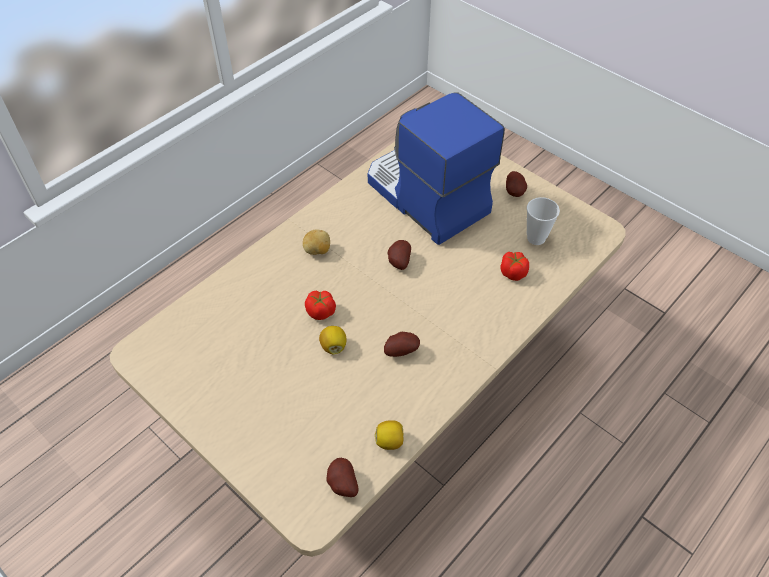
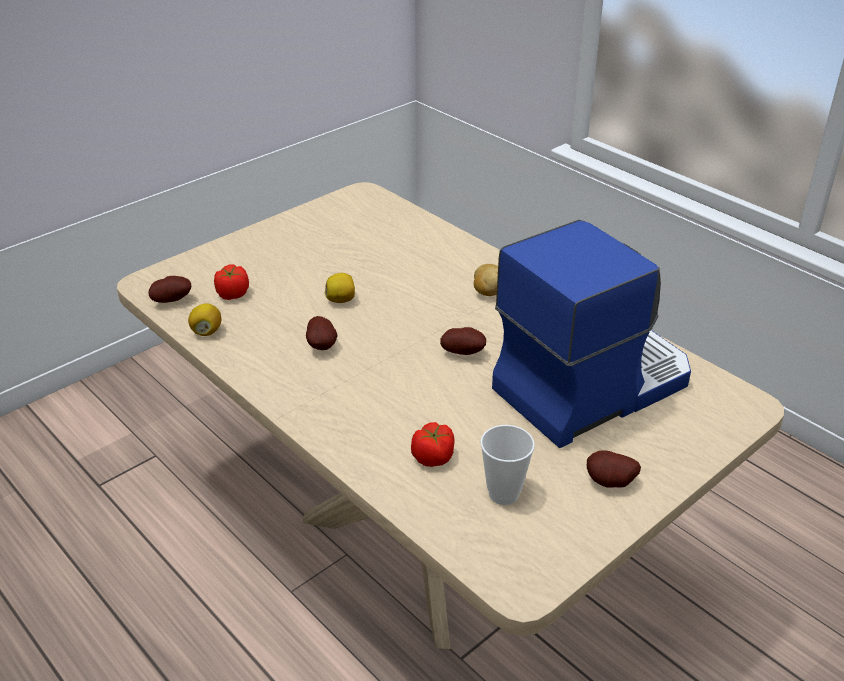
camera: 95 degrees right, 15 degrees down
(321, 312) = (392, 293): tomato -> tomato (232, 294)

